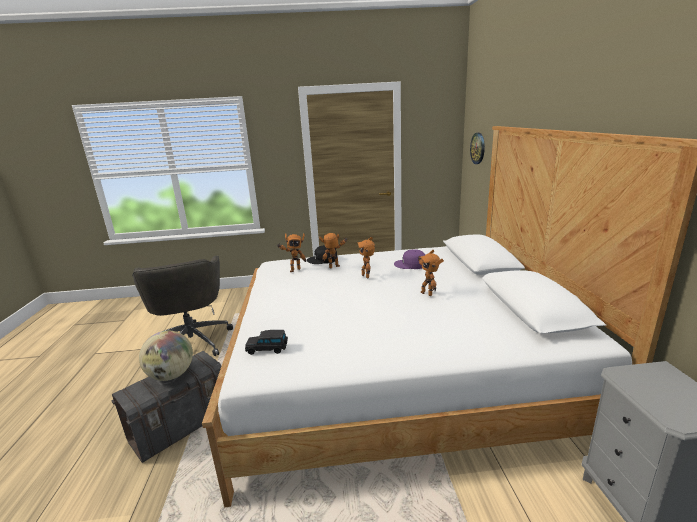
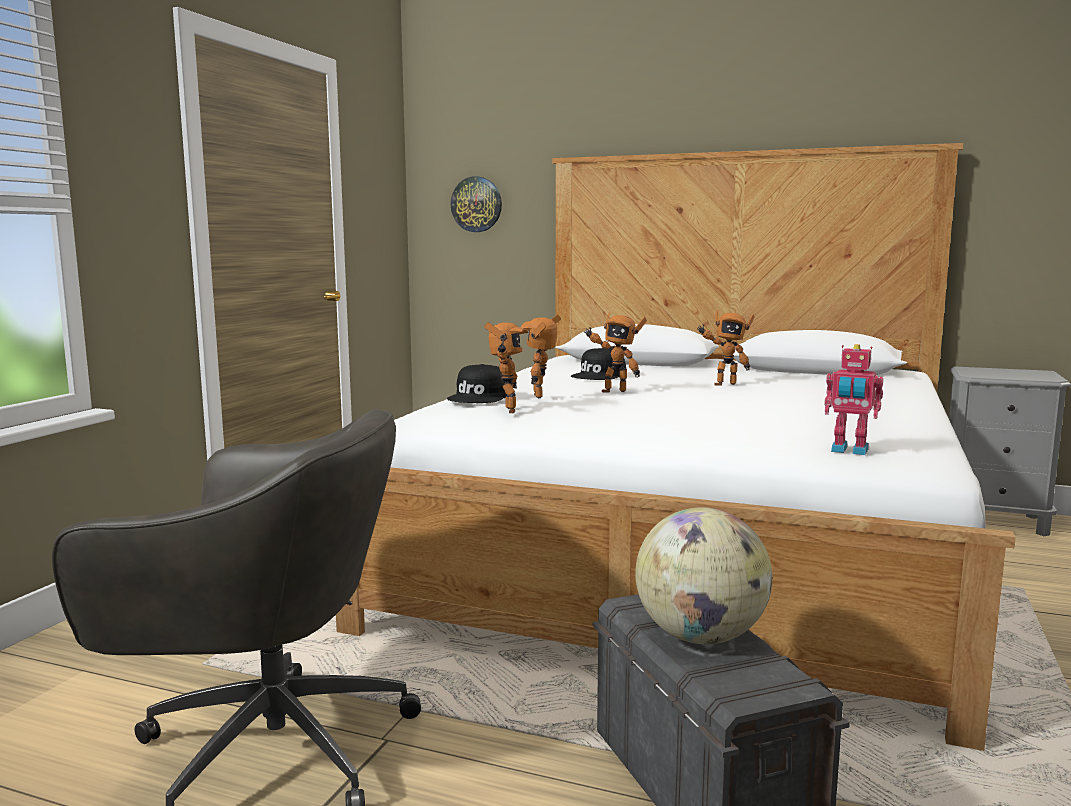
camera: 65 degrees left, 10 degrees down
(268, 349) = (849, 451): black toy car -> toy robot
(411, 264) = (599, 375): purple cap -> black cap

